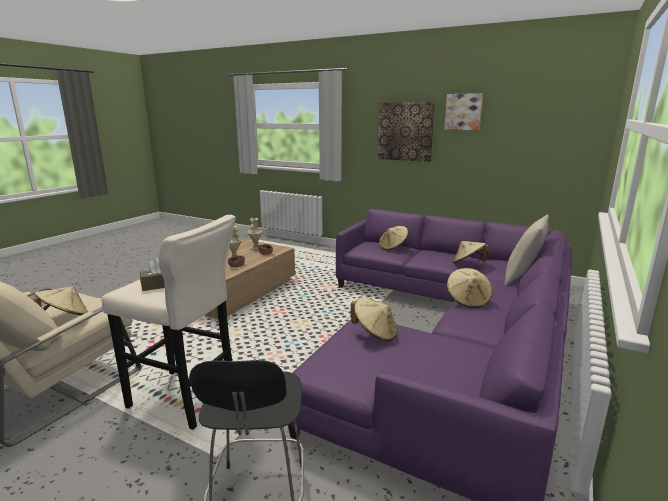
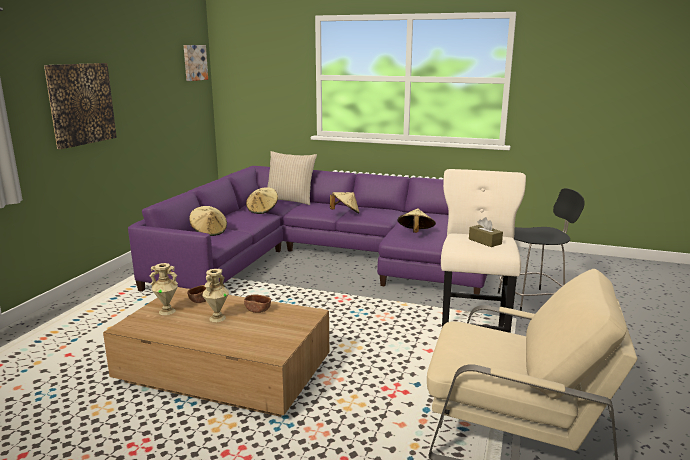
camera: 100 degrees left, 0 degrees up
(65, 319) = (503, 341): beige hat -> none
(463, 112) = (129, 74): picture -> picture (194, 62)

